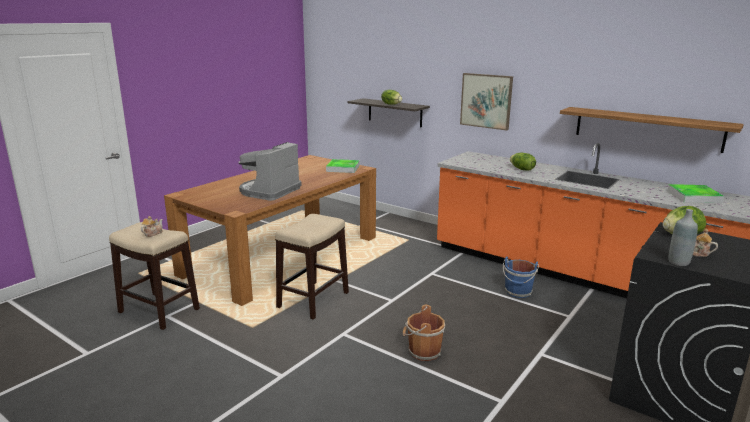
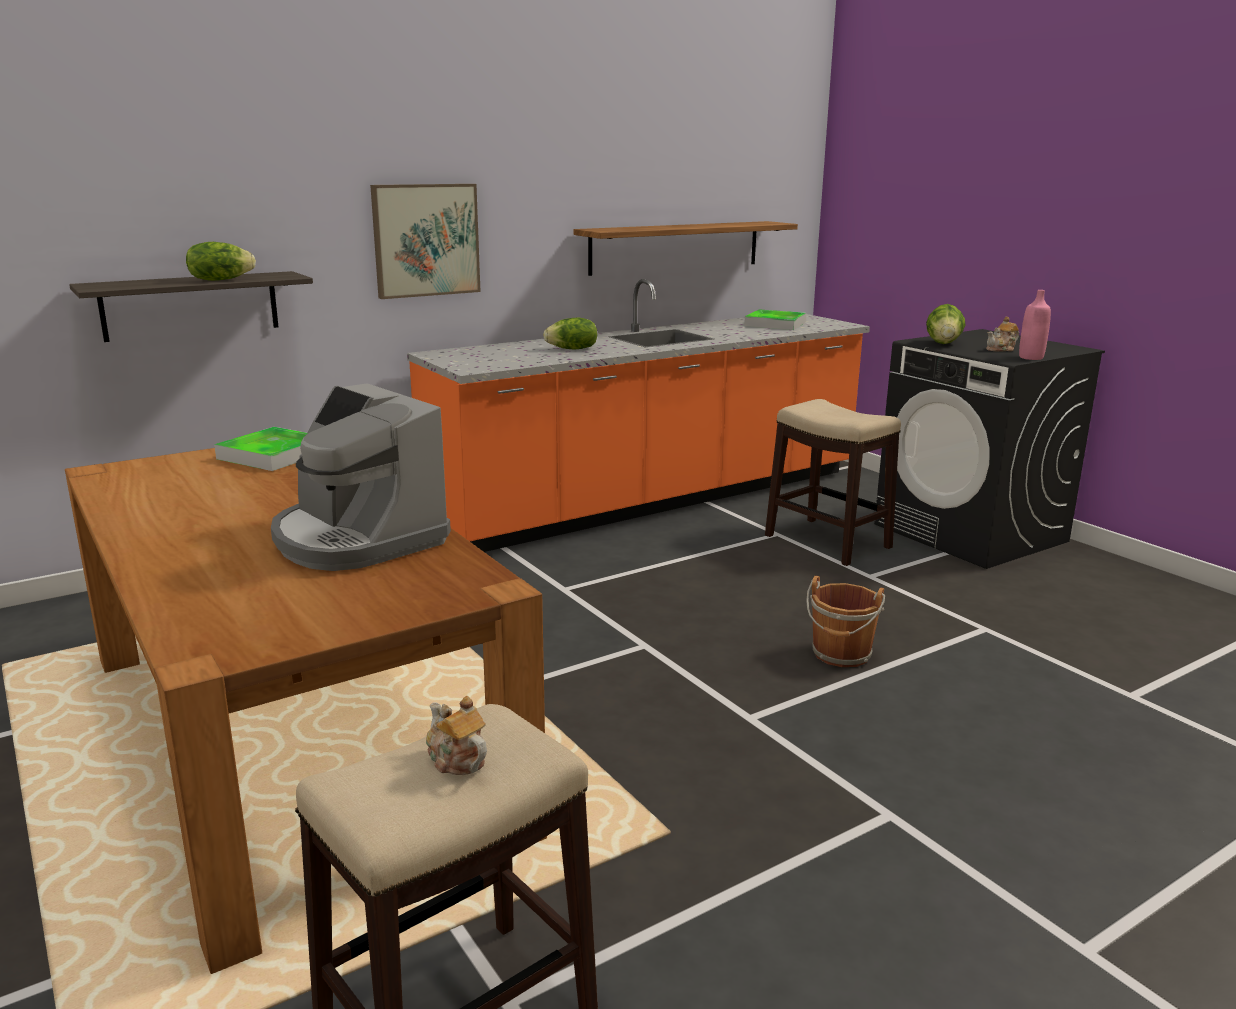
camera: 70 degrees left, 0 degrees up
(313, 300) = (584, 730): stool -> stool (828, 542)
(518, 292) = (686, 545): blue bucket -> none
(678, 262) = (1031, 357): grey bottle -> pink bottle

